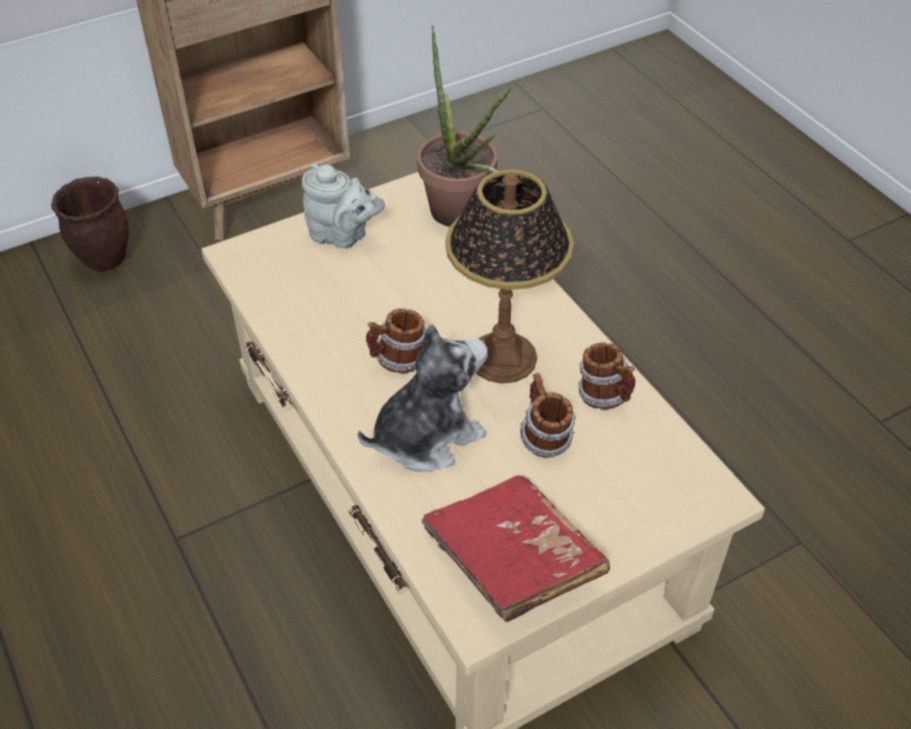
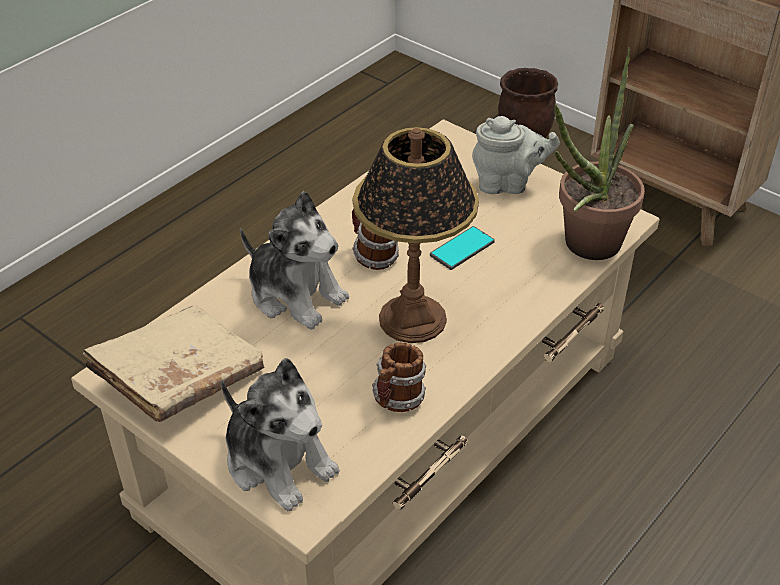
camera: 70 degrees right, 5 degrees down
(342, 236) = (508, 184): grey teapot -> grey teapot turned 90 degrees counterclockwise
(420, 295) = (462, 249): none -> phone
(512, 561) = (179, 379): red book -> beige book
(543, 438) = (326, 368): mug -> none
(653, 502) = (278, 462): none -> plush toy

